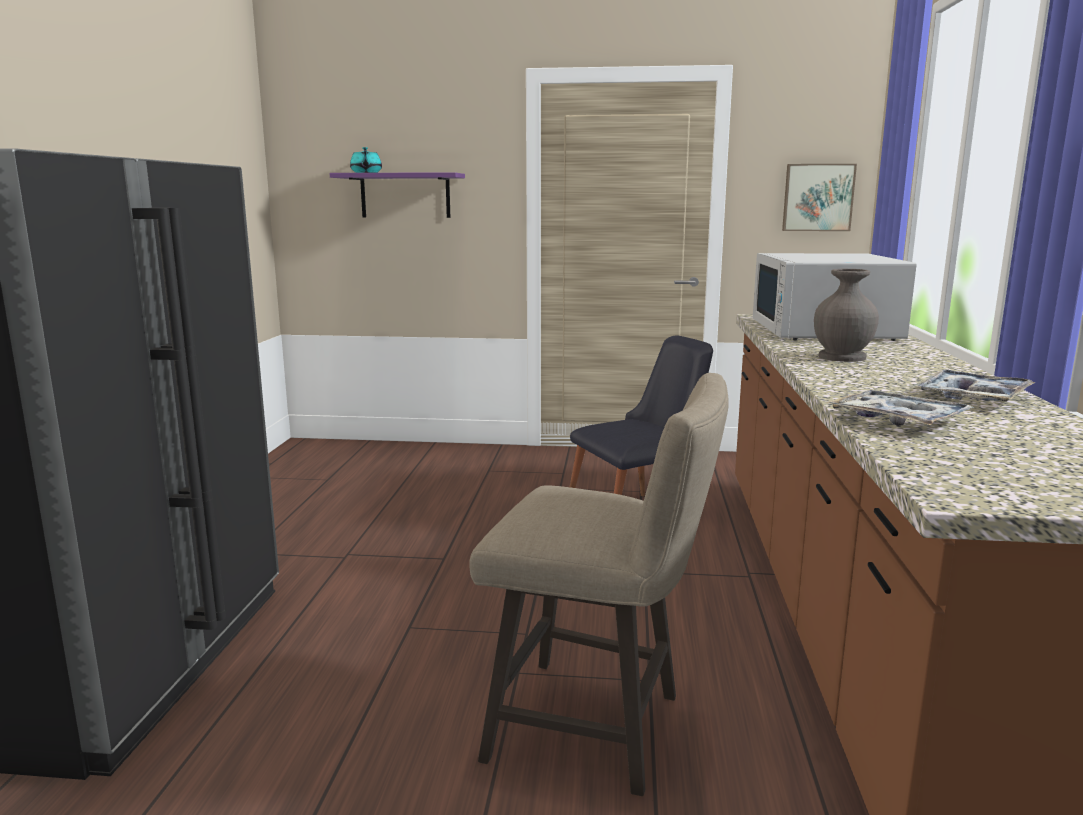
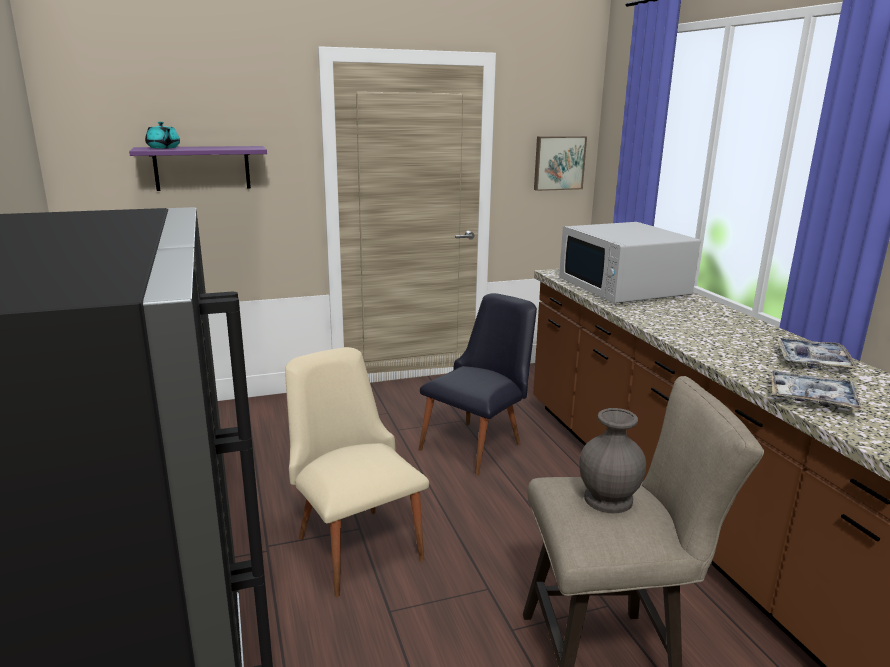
camera: 25 degrees left, 5 degrees up
(429, 567) = (354, 541): none -> beige chair
(840, 357) = (679, 323): grey vase -> grey vase (607, 499)

